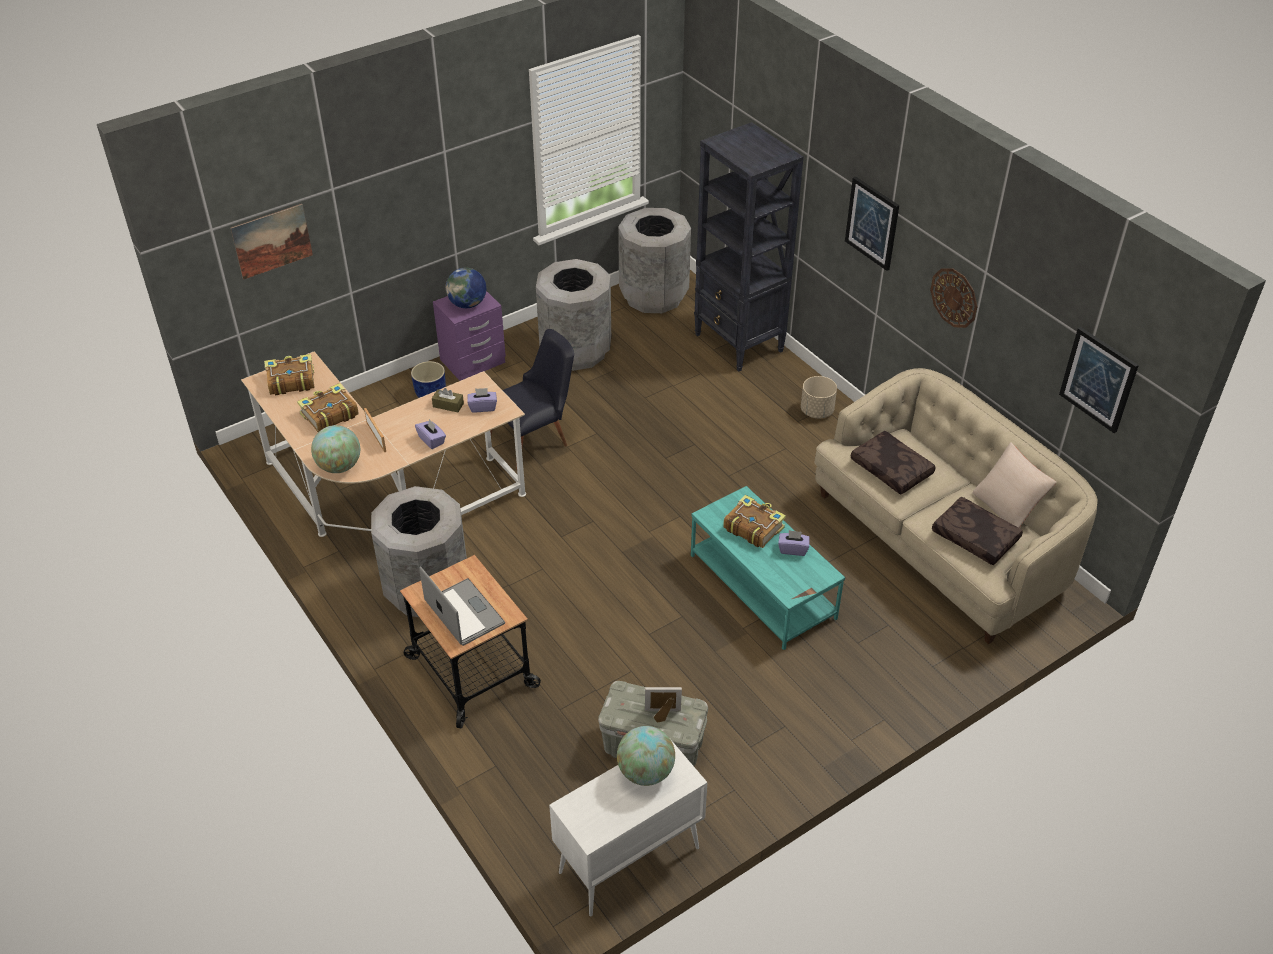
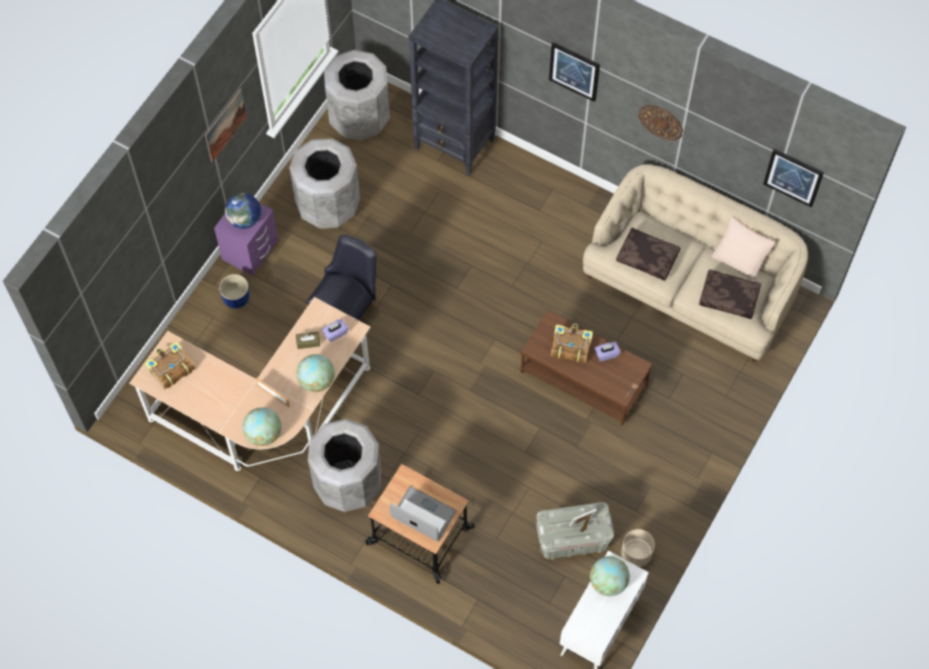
camera: 25 degrees left, 20 degrees up
(272, 241) = (116, 271): picture -> picture (225, 125)
(329, 415) = (223, 389): book -> none
(432, 440) = (316, 381): purple tissue box -> globe
(763, 586) = (584, 377): turquoise coffee table -> brown coffee table
(816, 411) = (548, 194): beige planter -> beige planter (636, 554)

